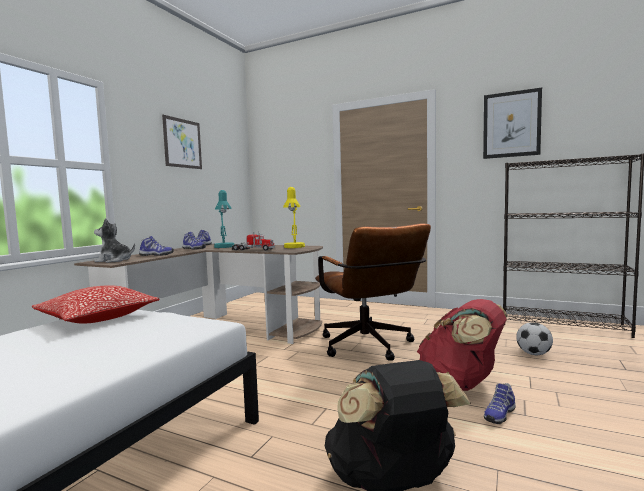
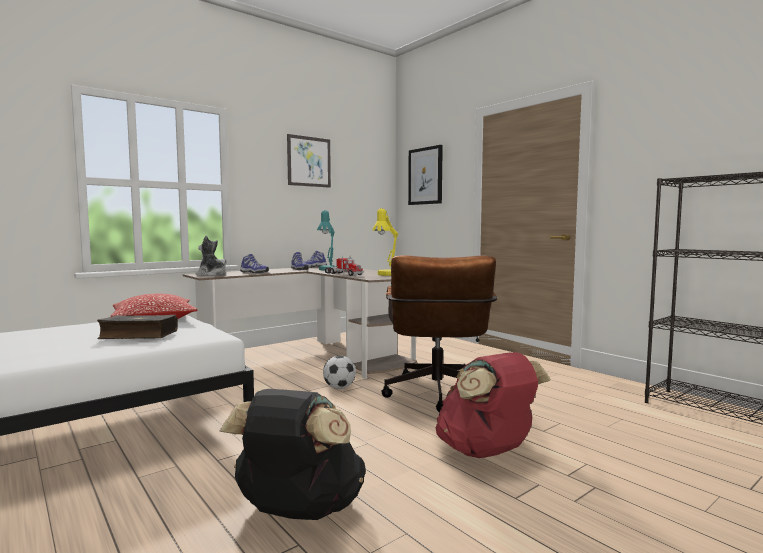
camera: 25 degrees right, 0 degrees up
(120, 337) = (138, 335): none -> book
(499, 414) = (484, 489): shoe -> none
(511, 124) = (692, 123): picture -> picture (425, 176)
(533, 354) = (634, 442): football -> football (339, 388)

